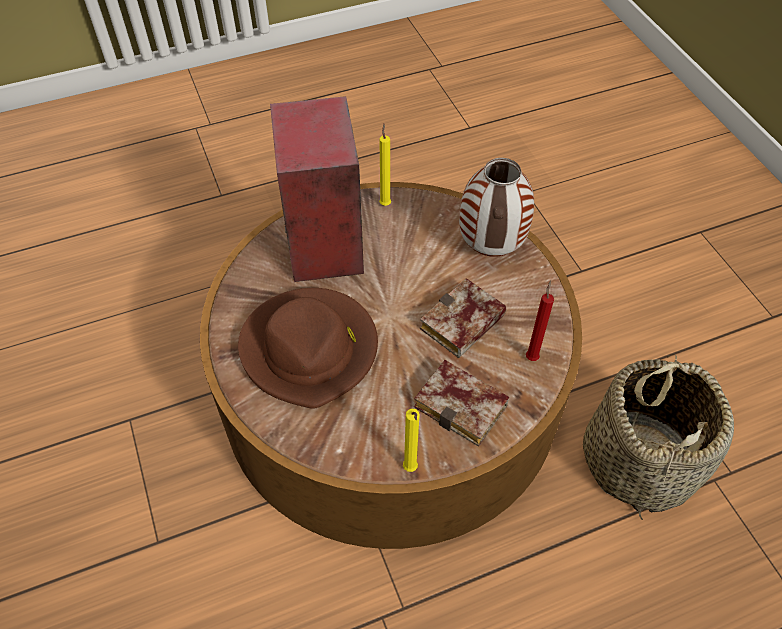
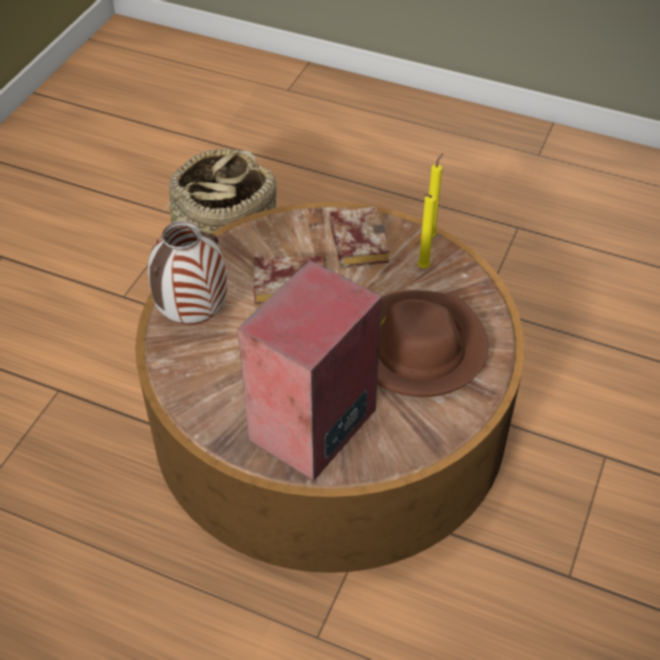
camera: 135 degrees left, 5 degrees down
(385, 203) = (216, 421): yellow candle -> yellow candle (422, 268)
(532, 356) = (274, 235): red candle -> none

